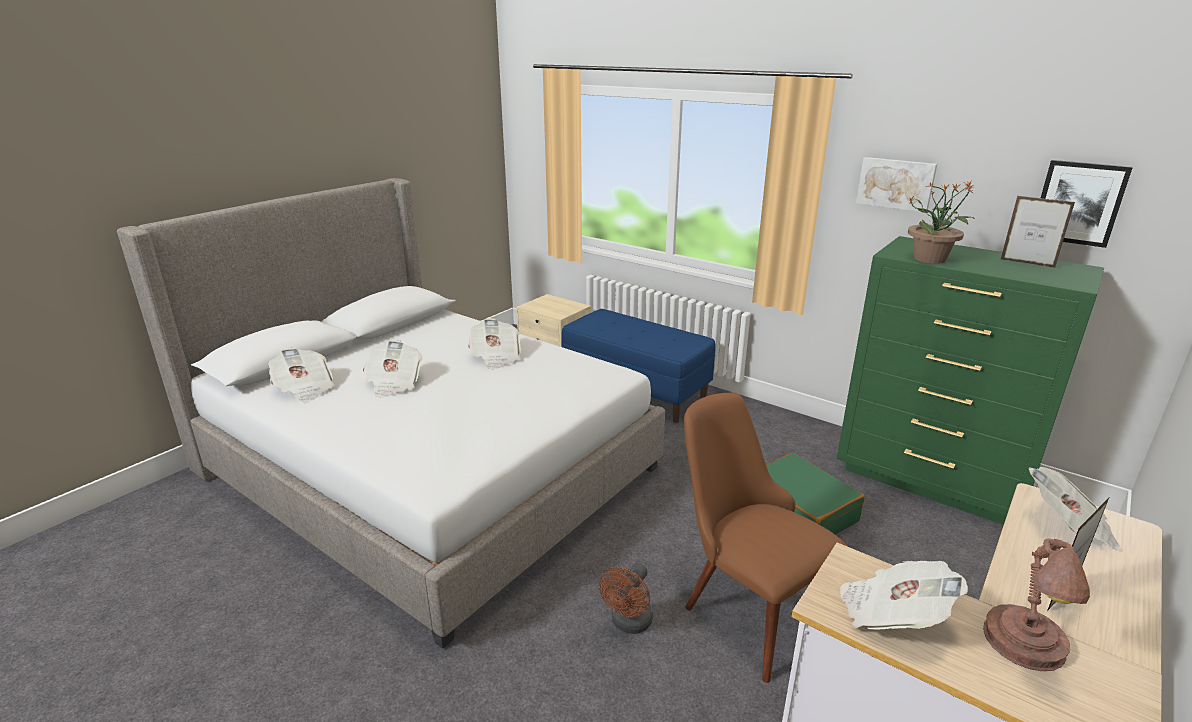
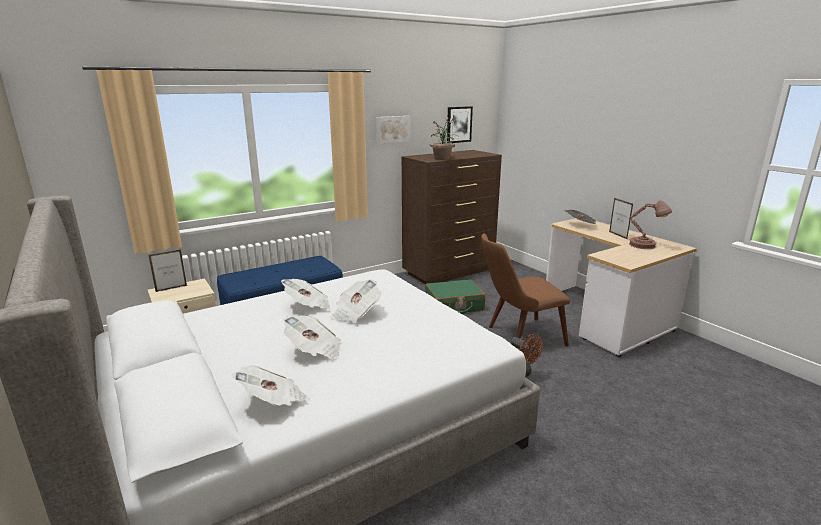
camera: 70 degrees left, 5 degrees down
(892, 614) = (631, 256): newspaper -> newspaper (355, 313)
(931, 480) = (449, 272): green dresser -> brown dresser
(1027, 263) = (460, 153): picture frame -> picture frame (171, 288)

